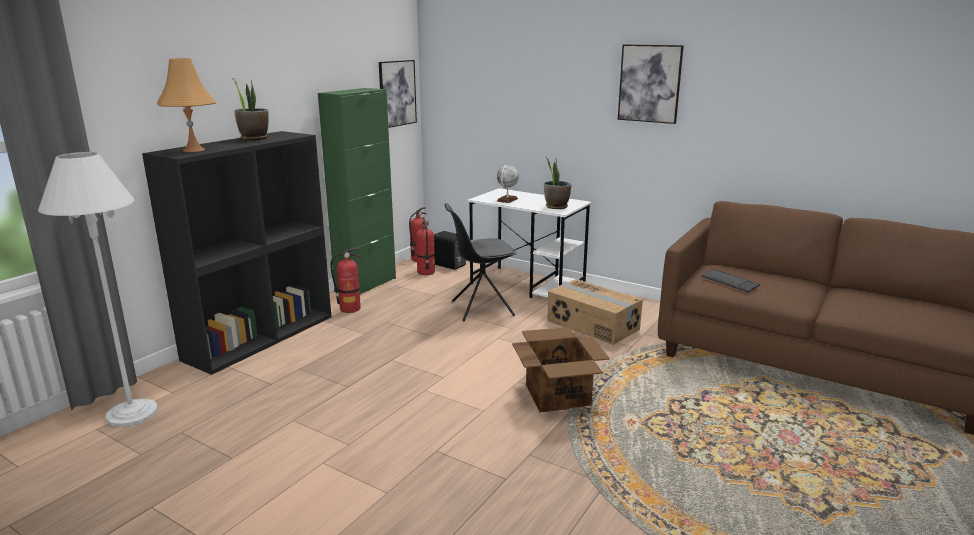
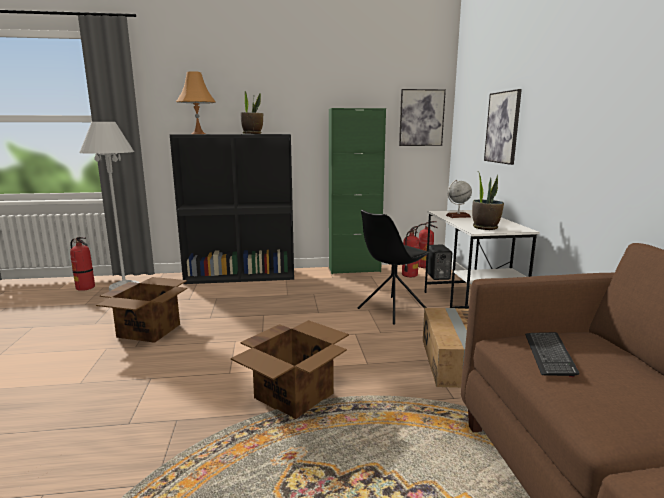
camera: 50 degrees right, 5 degrees down
(319, 427) = (150, 330): none -> cardboard box
(350, 309) = (313, 279): fire extinguisher -> fire extinguisher (85, 287)
(481, 308) = (391, 310): black chair -> black chair turned 75 degrees counterclockwise
(649, 83) = (606, 79): picture -> picture (502, 127)

